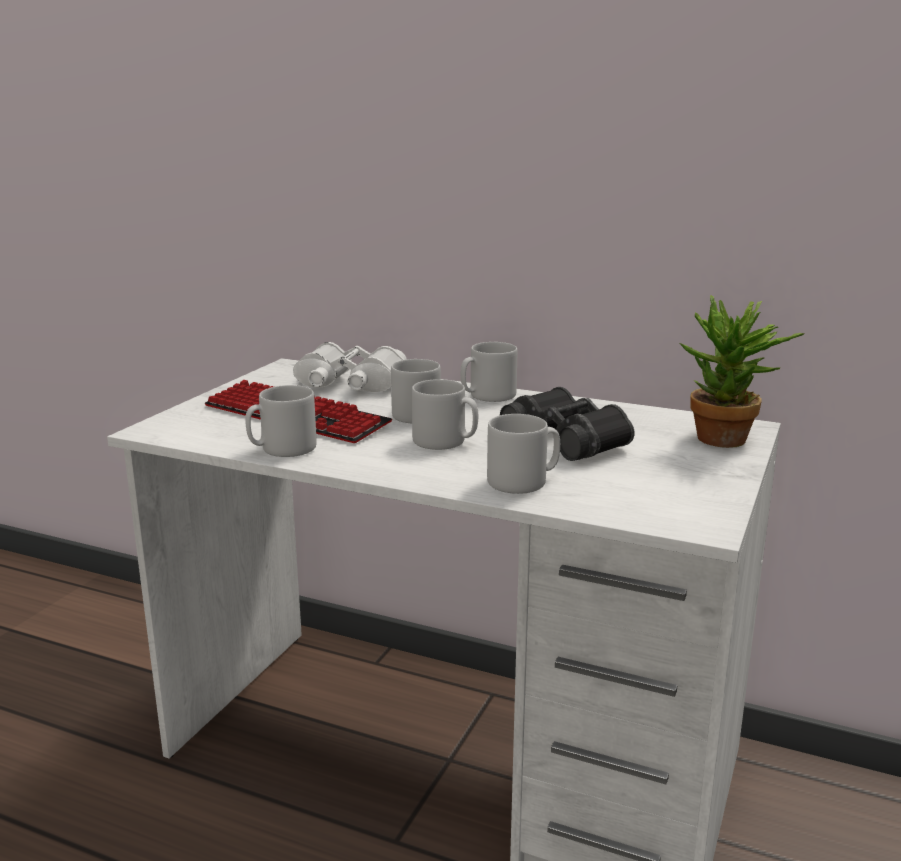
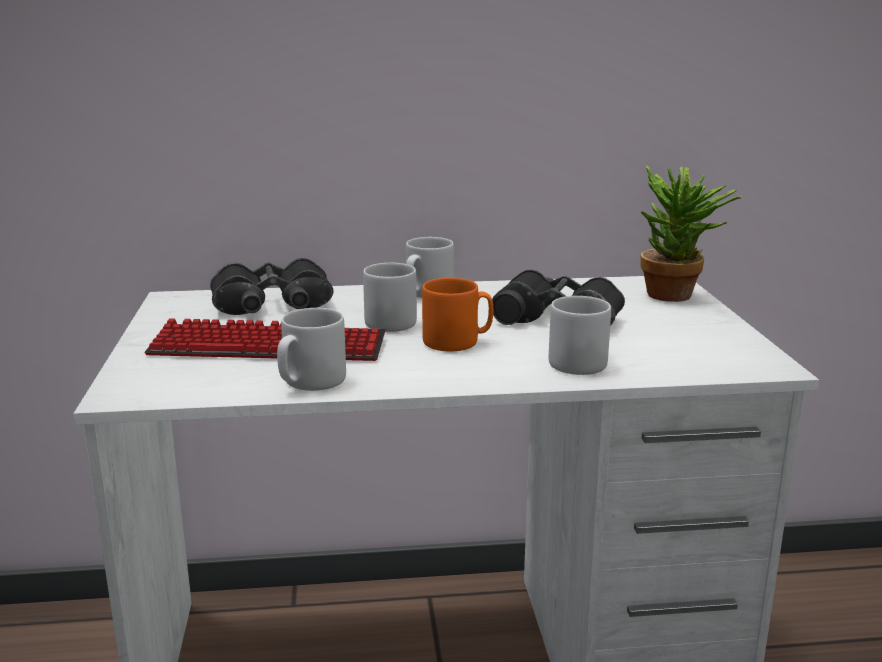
camera: 30 degrees left, 0 degrees up
(350, 384) = (272, 305): white binoculars -> black binoculars
(445, 442) = (457, 342): grey mug -> orange mug

